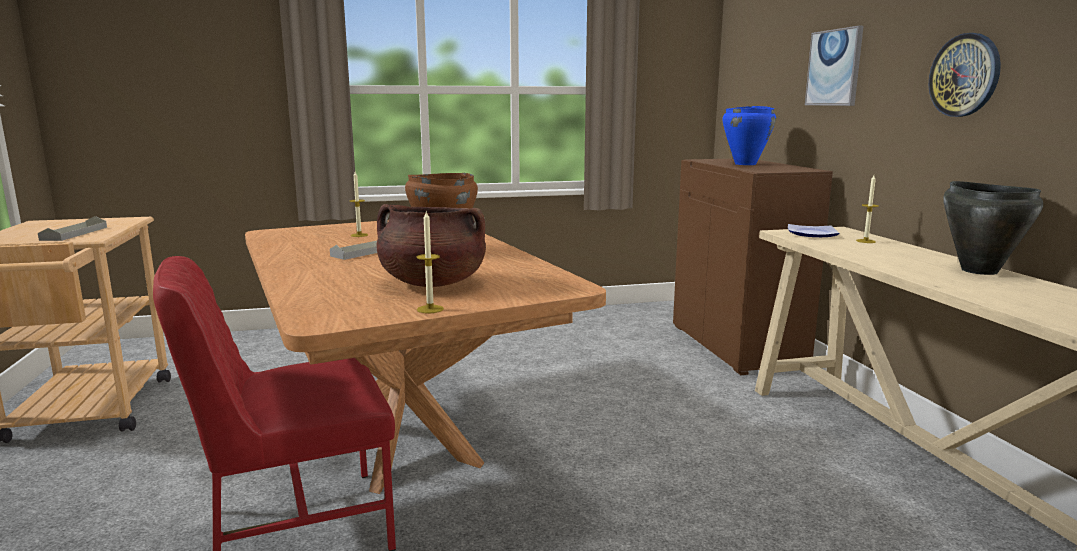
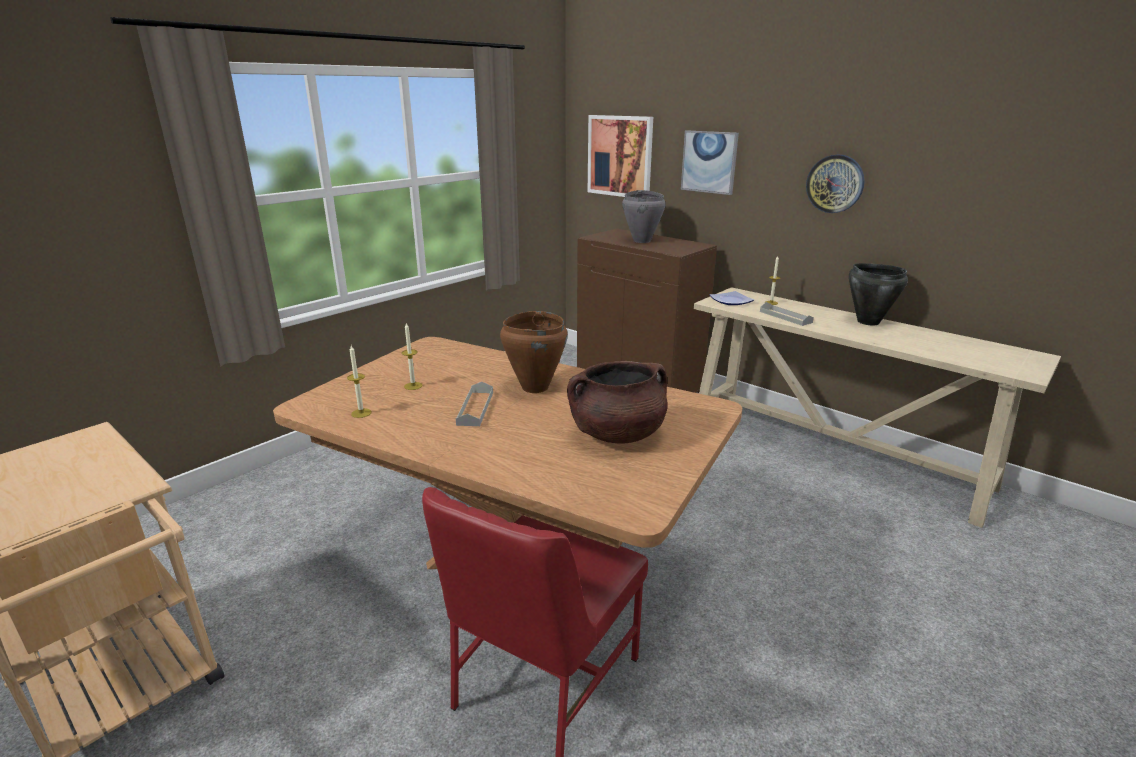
camera: 35 degrees left, 10 degrees up
(74, 233) = (83, 484): grey tray -> grey tray (785, 317)
(430, 309) = (679, 465): candle -> candle (361, 413)
(746, 164) = (642, 241): blue cooking pot -> grey cooking pot
(758, 74) = (620, 156): none -> picture

